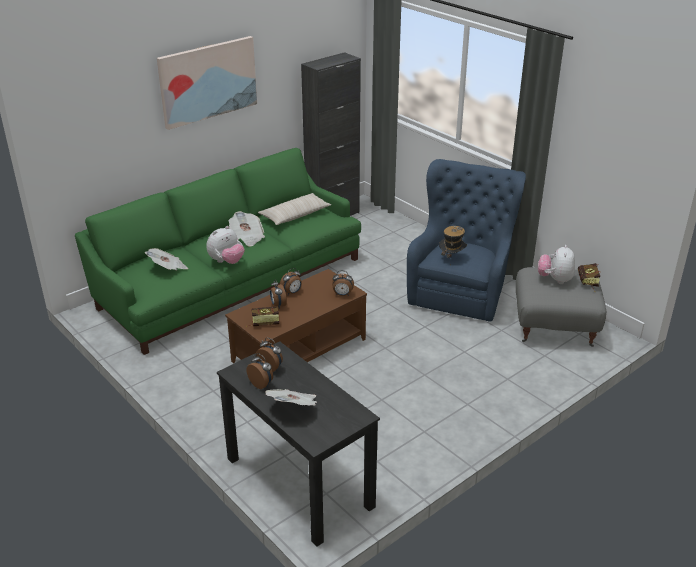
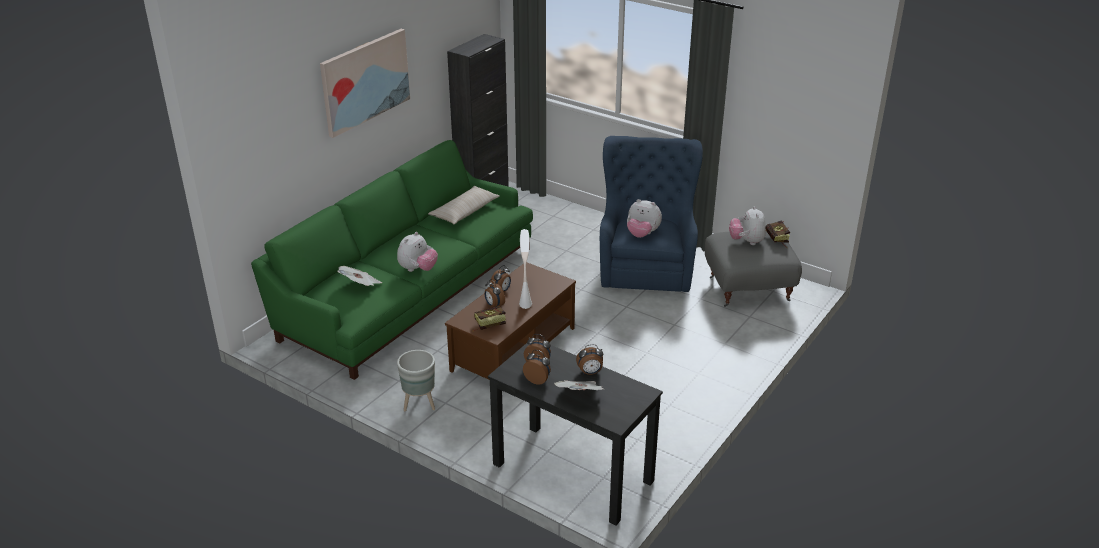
camera: 15 degrees left, 0 degrees up
(189, 388) = (419, 404): none -> grey planter
(247, 237) = (427, 241): newspaper -> none
(313, 298) = (525, 293): none -> white table lamp
(342, 295) = (553, 285): alarm clock -> alarm clock (590, 373)
(452, 258) = (642, 234): hat -> plush toy

